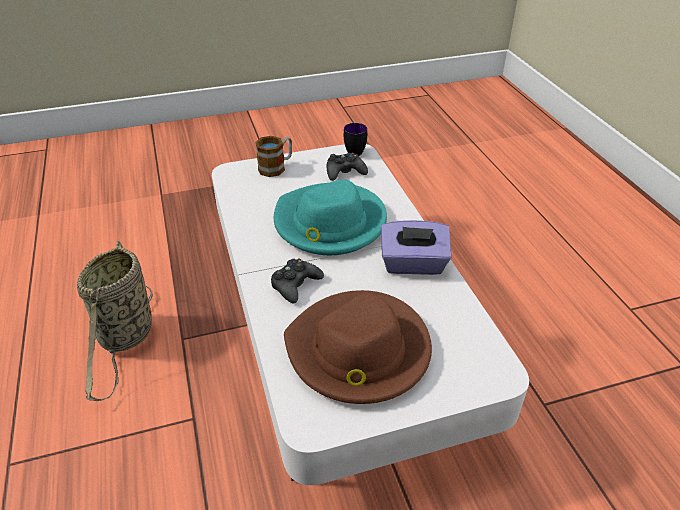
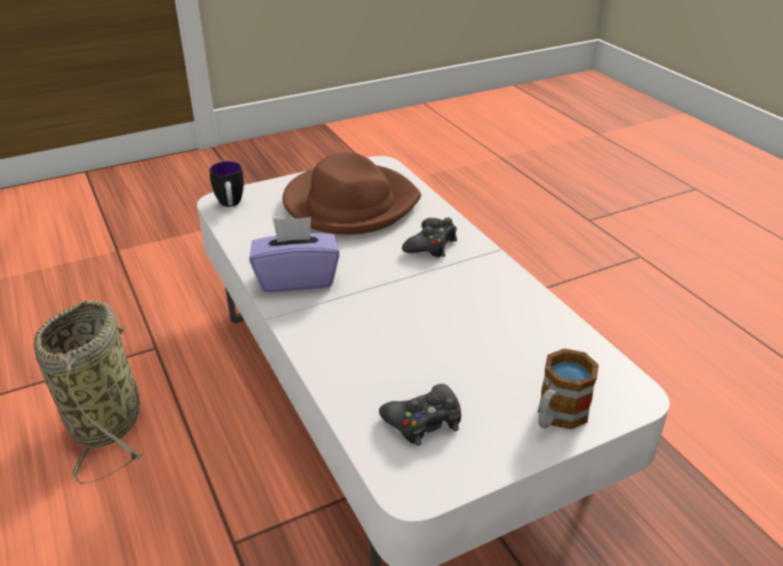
camera: 170 degrees right, 5 degrees down
(126, 338) = (645, 354): basket -> basket (107, 418)
(329, 223) = (418, 319): turquoise hat -> none
(354, 150) = (421, 488): mug -> mug (230, 205)

